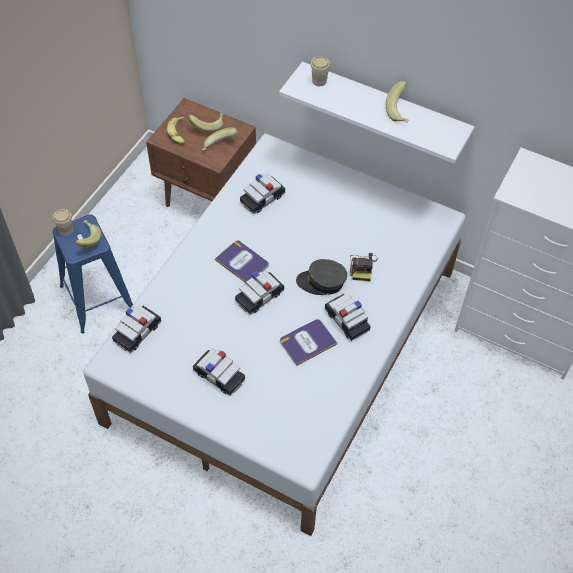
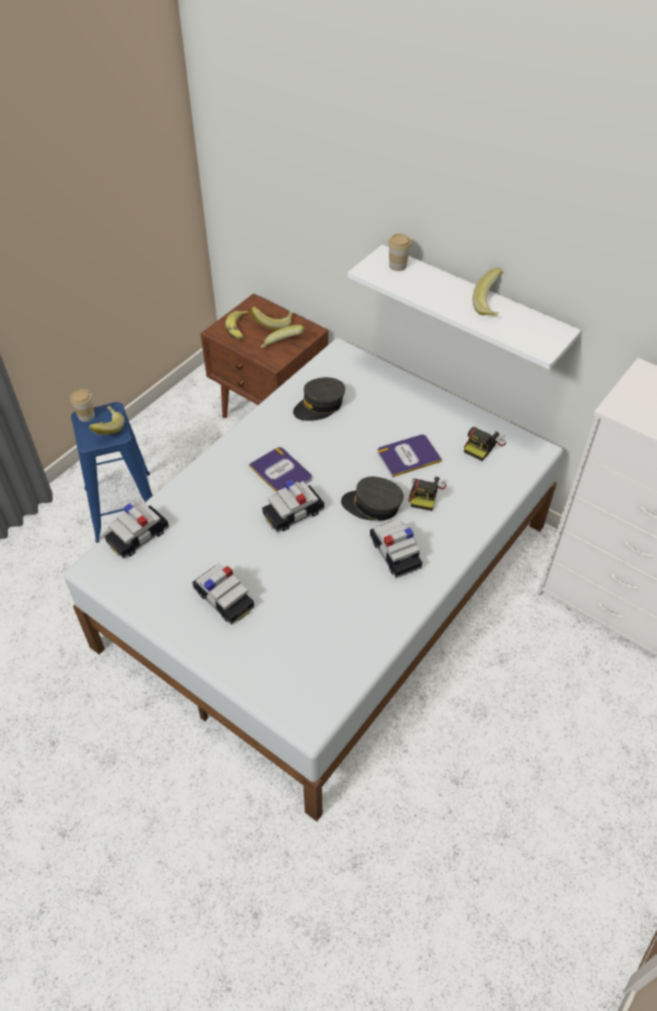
camera: 10 degrees right, 5 degrees down
(262, 199) = (319, 406): toy car -> grey cap
(307, 342) = (341, 573): book -> book (408, 456)
(401, 219) = (483, 446): none -> camera

